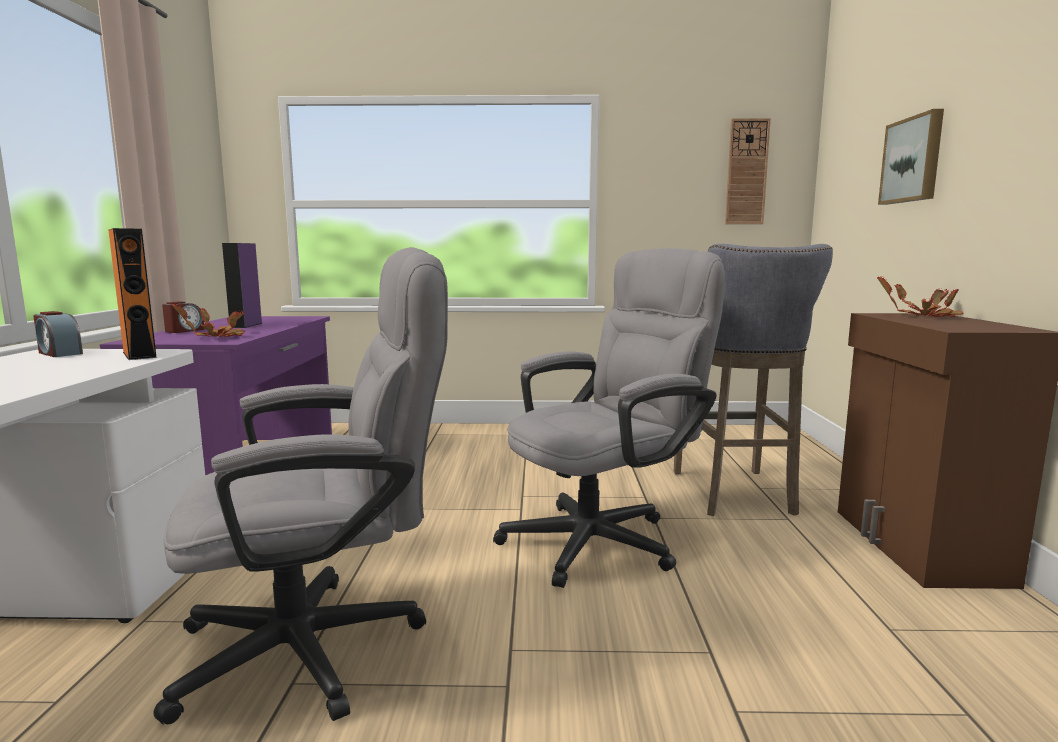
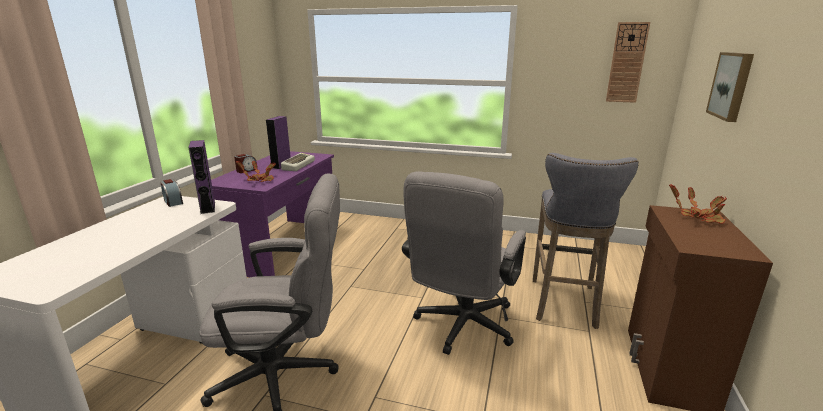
camera: 15 degrees right, 10 degrees up
(139, 354) = (208, 207): orange speaker -> purple speaker
(276, 324) = (298, 165): none -> keyboard
(604, 538) = (461, 328): grey office chair -> grey office chair turned 135 degrees clockwise

